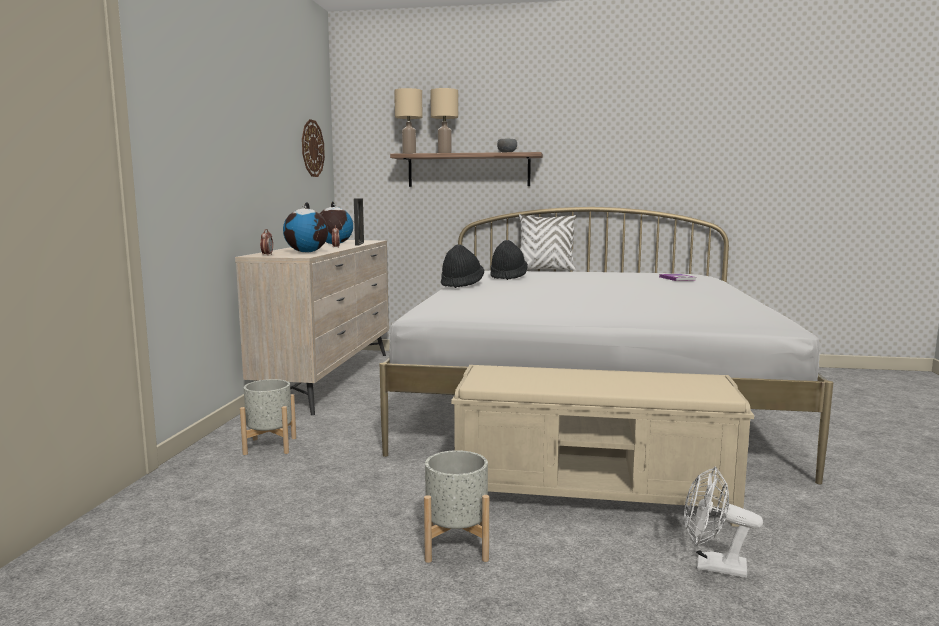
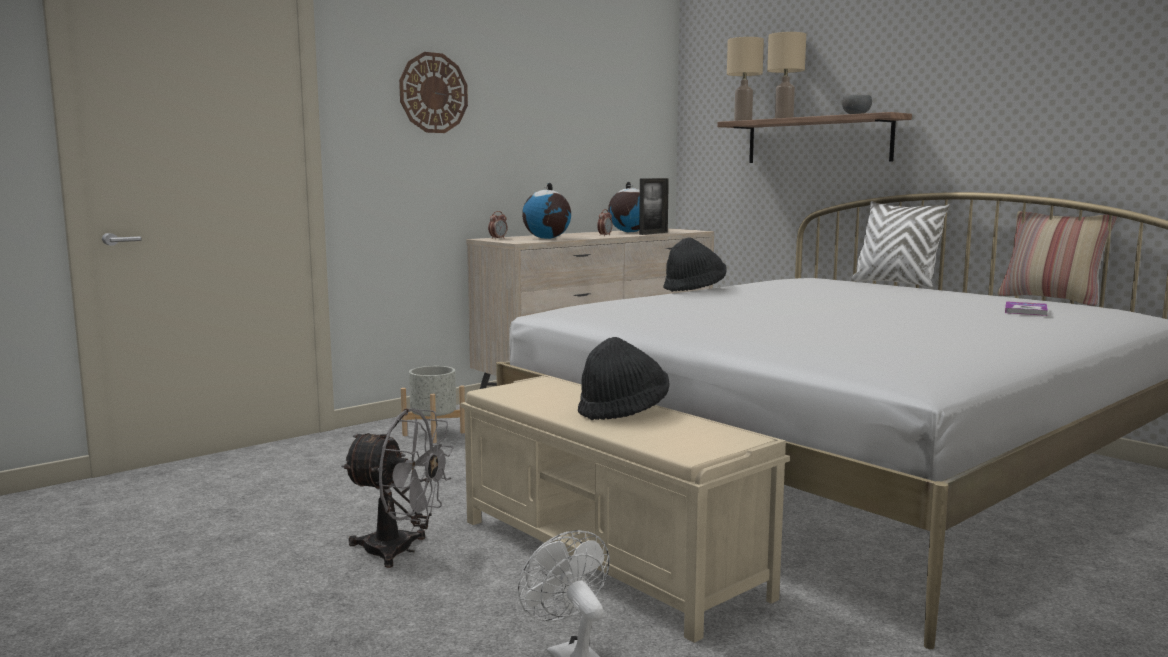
camera: 40 degrees right, 0 degrees up
(312, 148) = (628, 119): wall clock -> wall clock (433, 93)
(456, 545) = (400, 551): grey planter -> grey fan
(508, 277) = (788, 286): black hat -> black hat (623, 411)
(646, 272) = (1051, 299): none -> pillow

